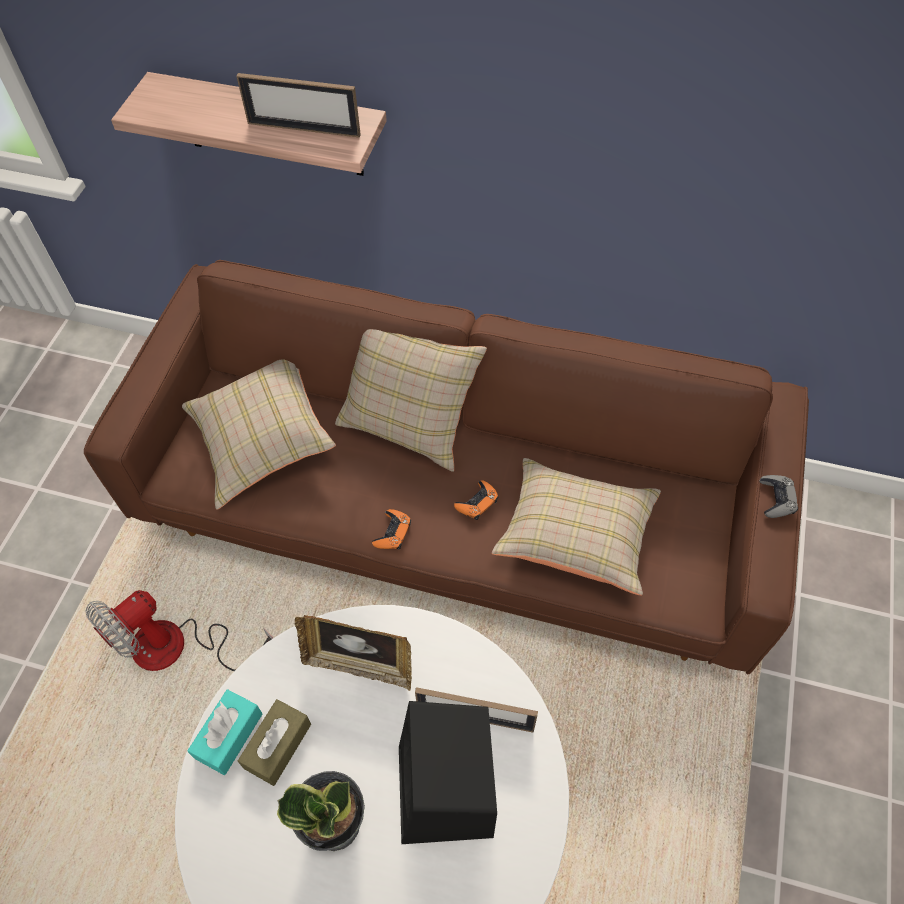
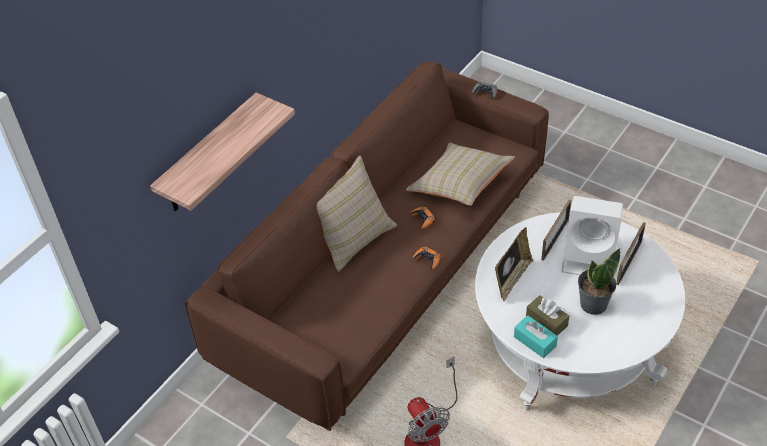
camera: 70 degrees left, 10 degrees down
(262, 440) = (332, 311): beige pillow -> none
(303, 129) = (252, 124): picture frame -> picture frame (628, 263)
(446, 795) = (590, 258): black speaker -> white speaker

